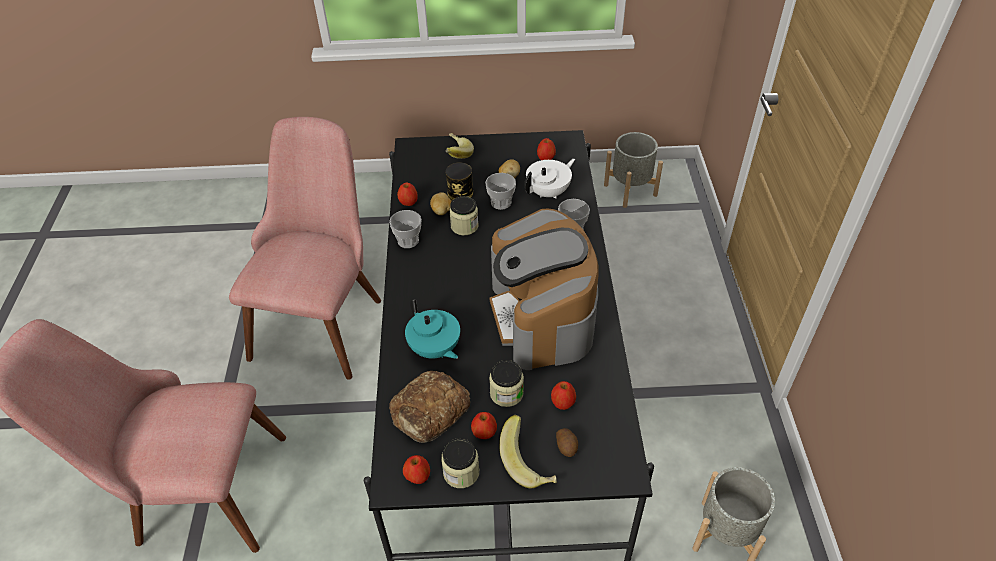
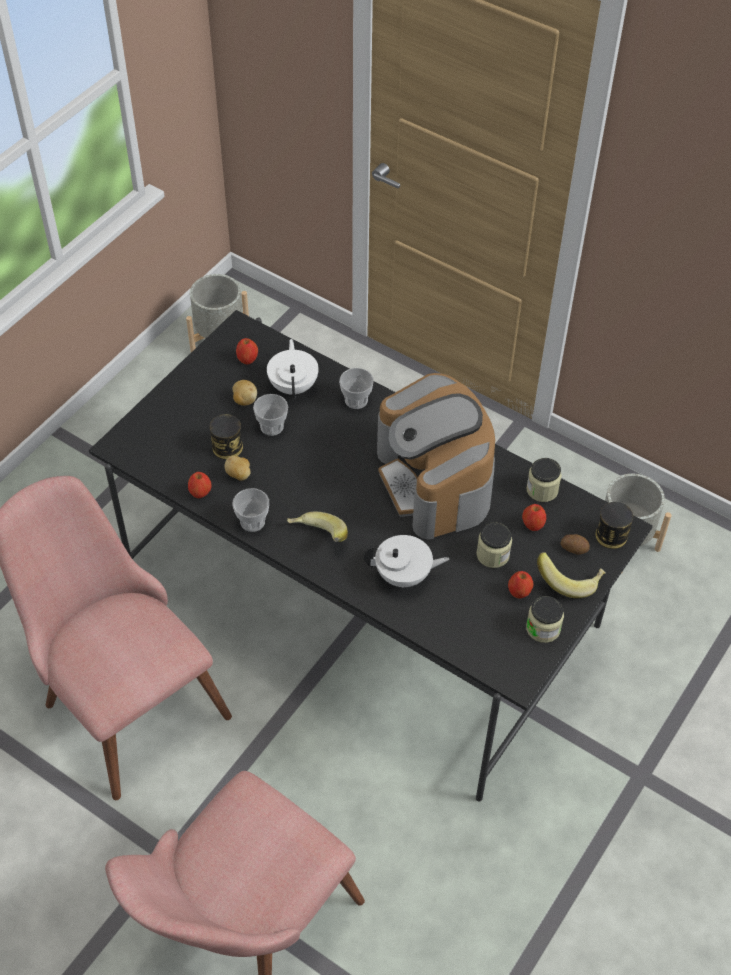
camera: 55 degrees left, 5 degrees up
(418, 477) = (524, 659): apple -> none
(429, 411) = (467, 616): bread -> none
(434, 349) = (404, 575): turquoise teapot -> white teapot
(455, 155) = (169, 420): banana -> banana (317, 538)
(464, 226) = (275, 470): jar -> jar (542, 490)
(543, 316) = (435, 482): coffee machine -> coffee machine turned 45 degrees clockwise
(608, 467) = (611, 535): none -> can

